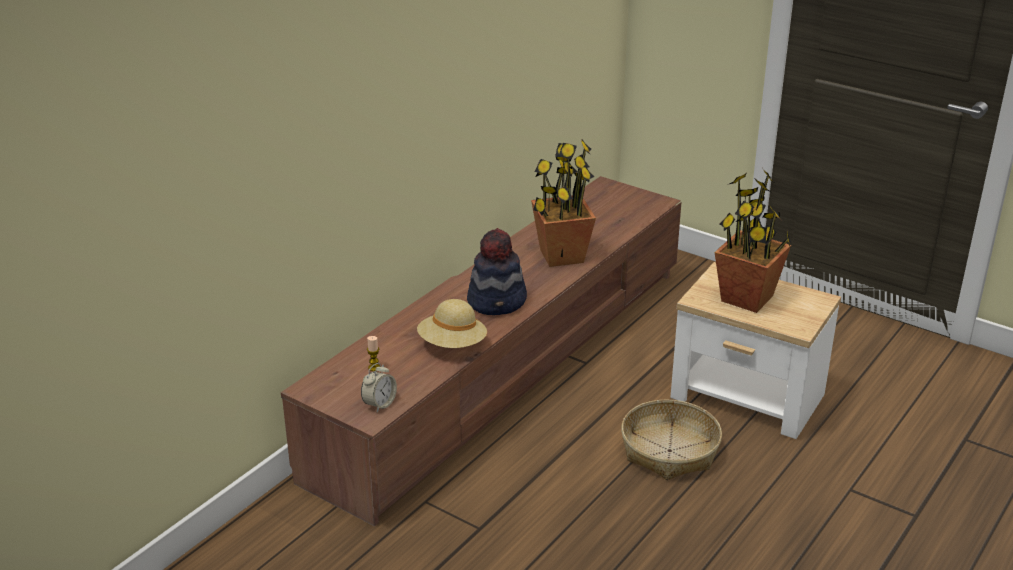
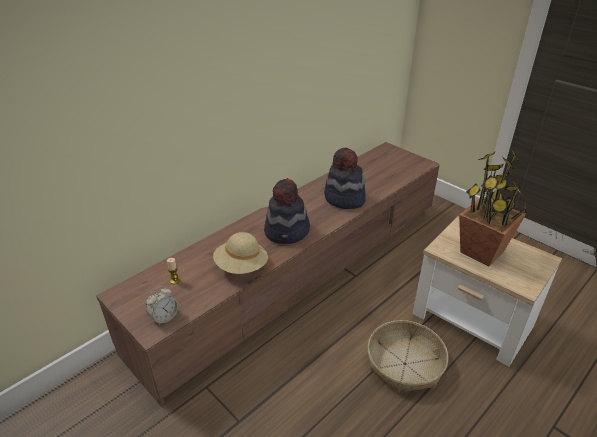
camera: 10 degrees right, 5 degrees up
(561, 256) = (344, 199): potted plant -> hat

